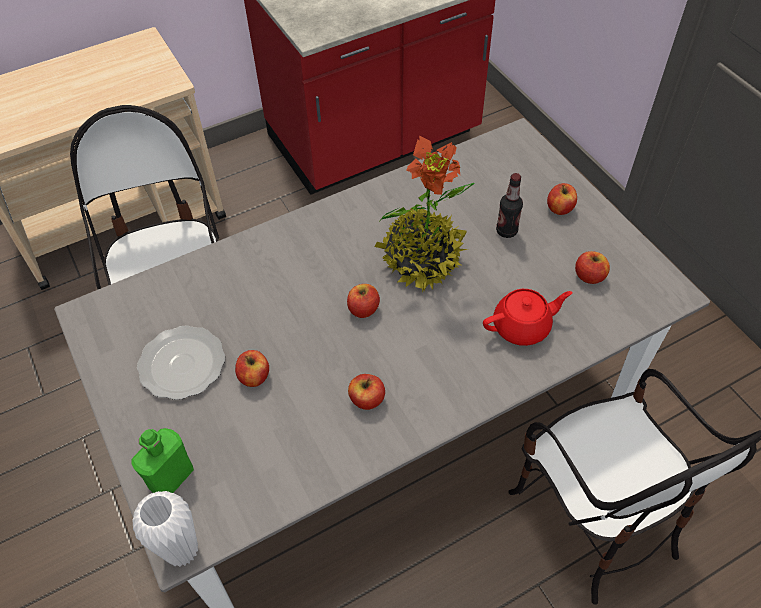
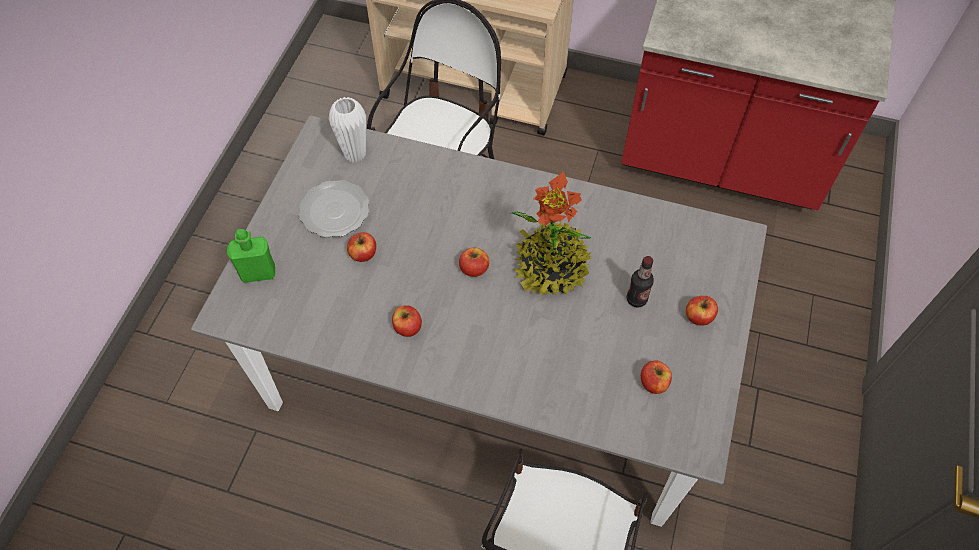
camera: 45 degrees right, 5 degrees up
(182, 550) = (220, 318): white vase -> white vase (355, 154)
(522, 326) = (560, 373): red teapot -> none

